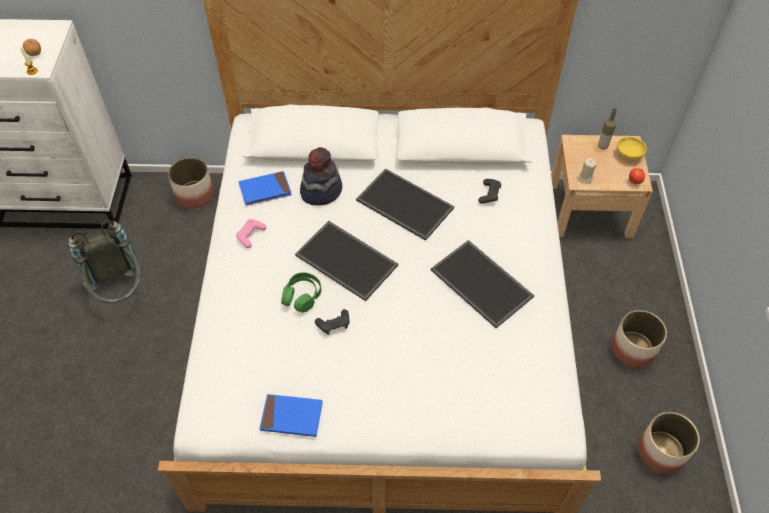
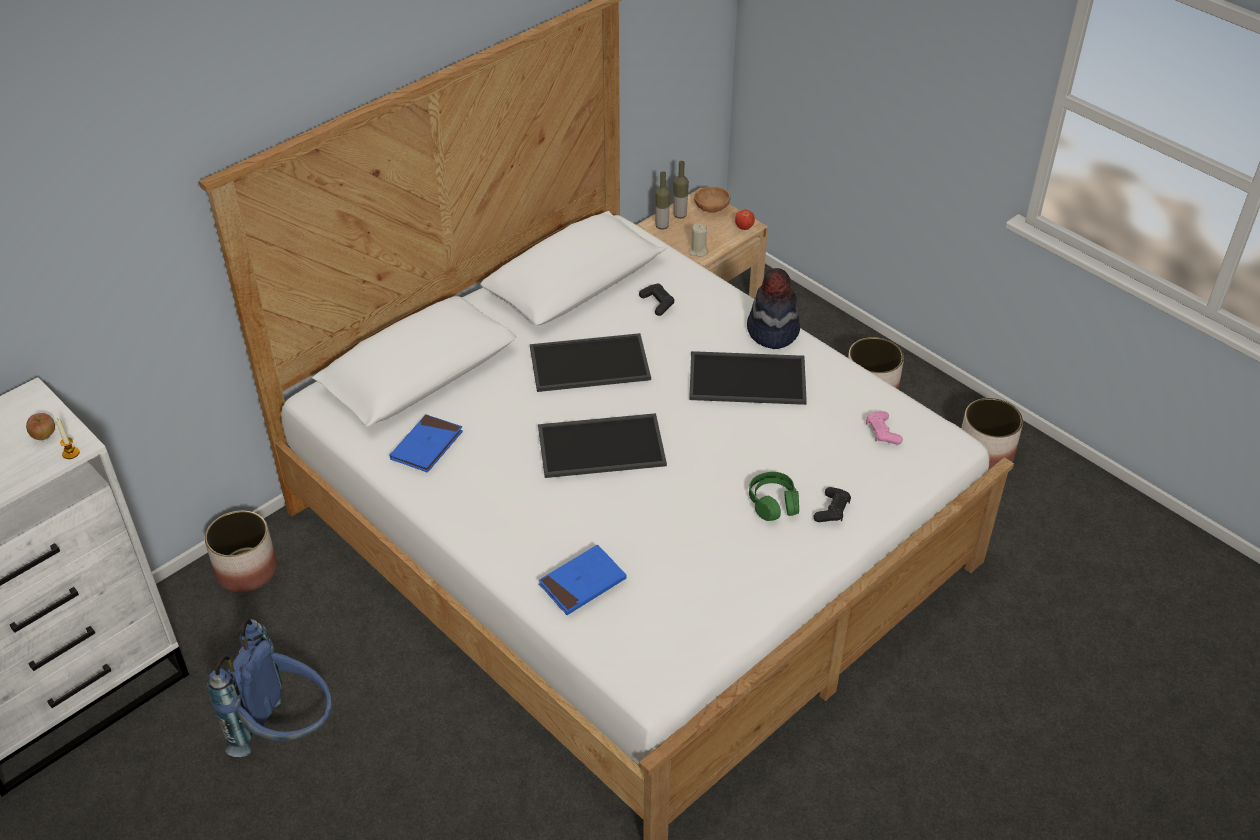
camera: 45 degrees left, 10 degrees down
(120, 292) = (286, 731): grey backpack -> blue backpack
(250, 235) = (470, 495): pink game controller -> pink game controller (882, 432)
(291, 417) = (729, 607): blue book -> blue book (582, 582)
(302, 296) = (601, 505): green headphones -> green headphones (773, 503)
(321, 190) = (488, 407): hat -> hat (772, 331)
(334, 324) = (665, 505): black game controller -> black game controller (832, 510)
(582, 146) = (662, 226): none -> bottle
(629, 154) = (711, 208): yellow bowl -> brown bowl

